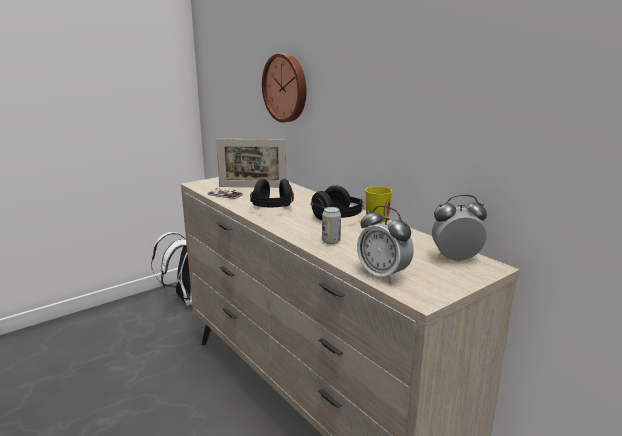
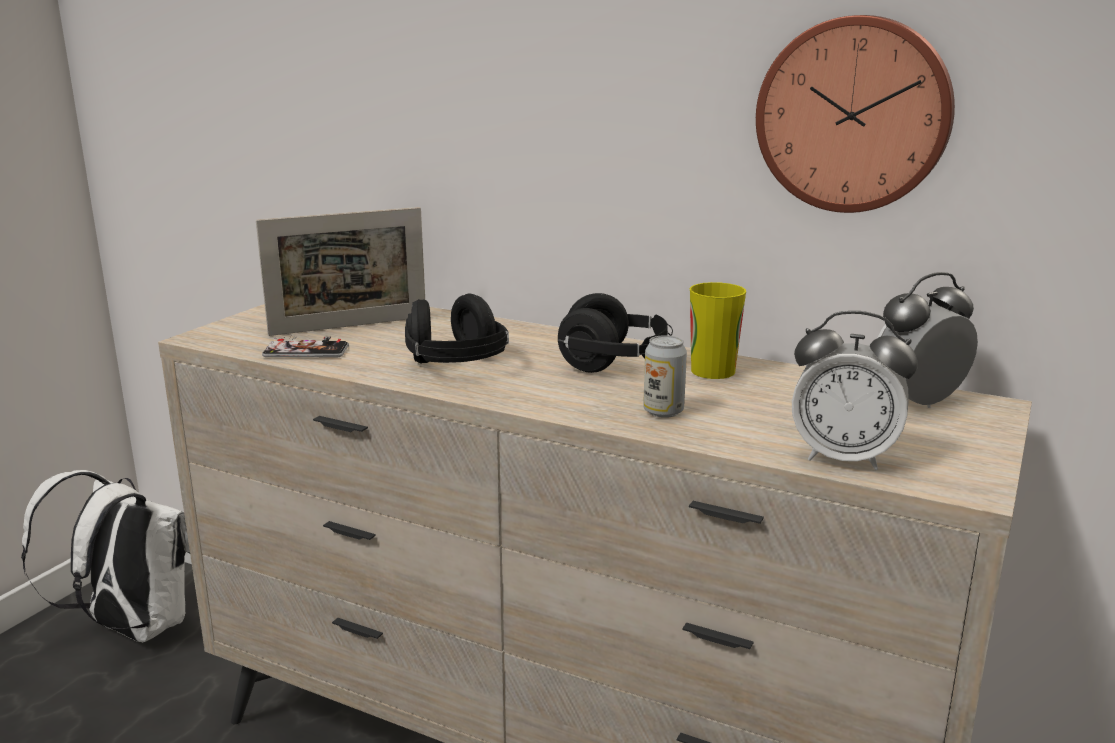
camera: 25 degrees left, 0 degrees up
(286, 88) = (390, 92): wall clock -> wall clock (854, 115)

